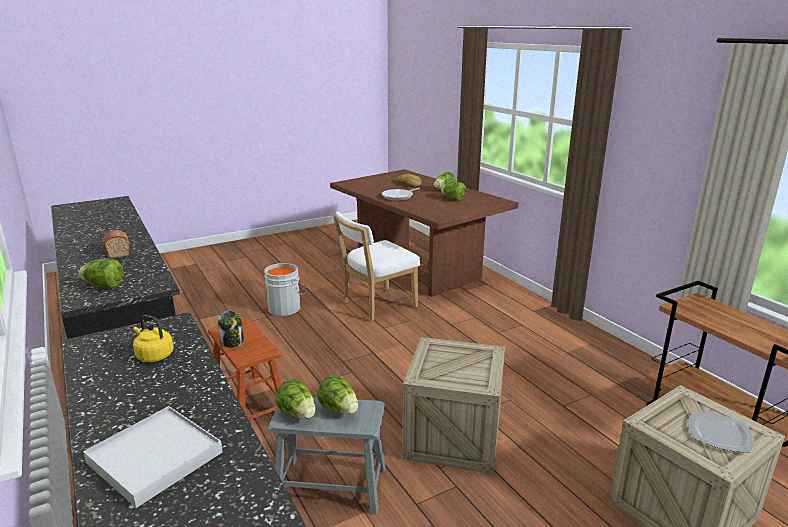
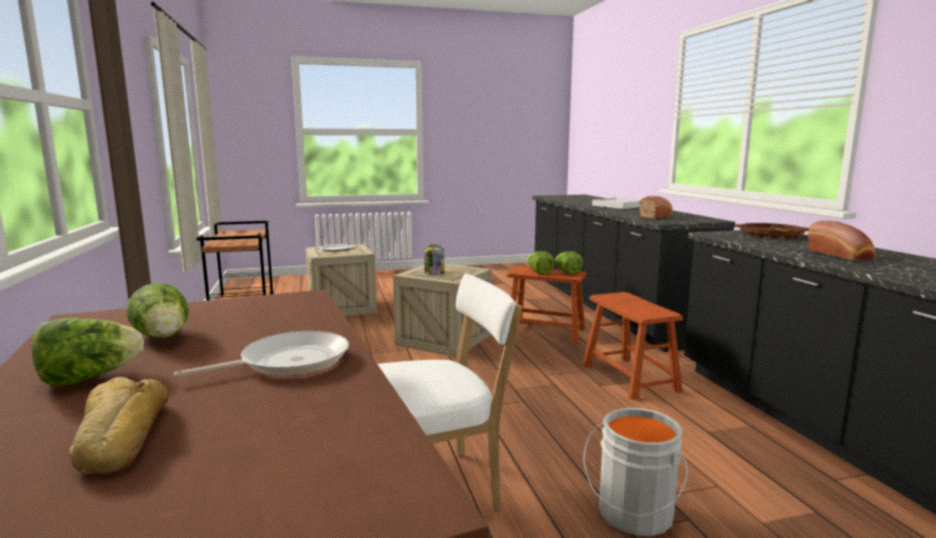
camera: 165 degrees left, 10 degrees down
(104, 286) = (771, 235): lettuce -> brown tray
(153, 355) = (656, 216): yellow kettle -> bread
(232, 342) = (643, 303): jar -> jar (434, 273)
(331, 485) = (545, 331): grey stool -> brown stool

